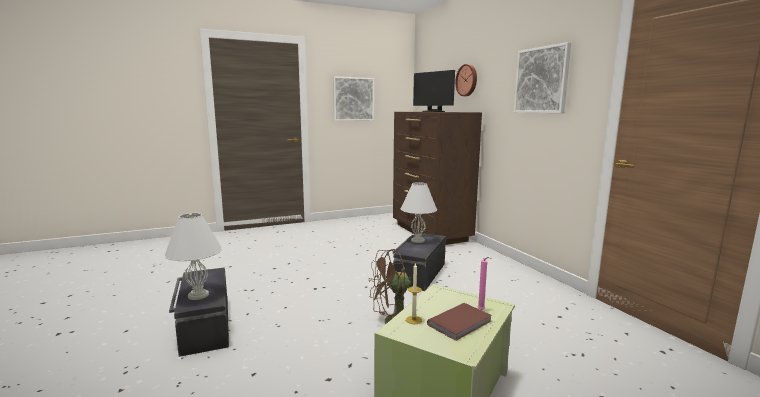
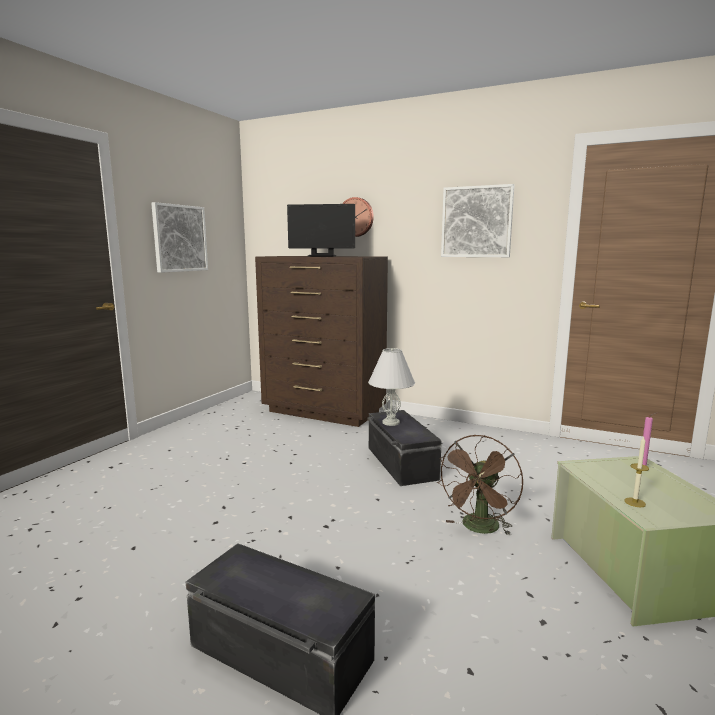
camera: 40 degrees left, 0 degrees up
(198, 295) = (302, 602): white table lamp -> none
(461, 323) = (662, 488): brown book -> none

